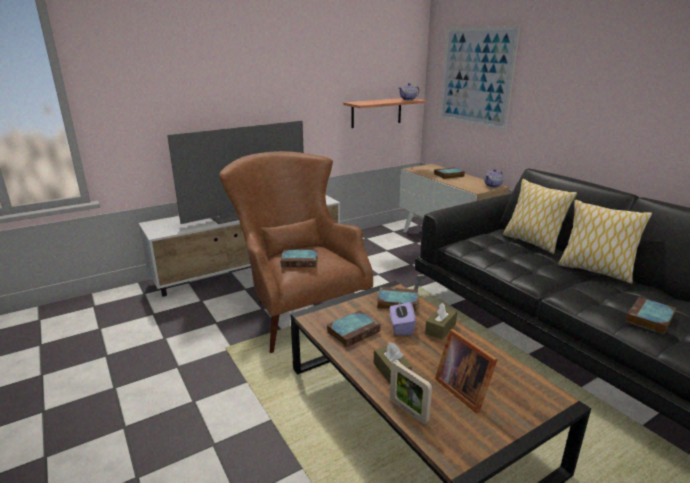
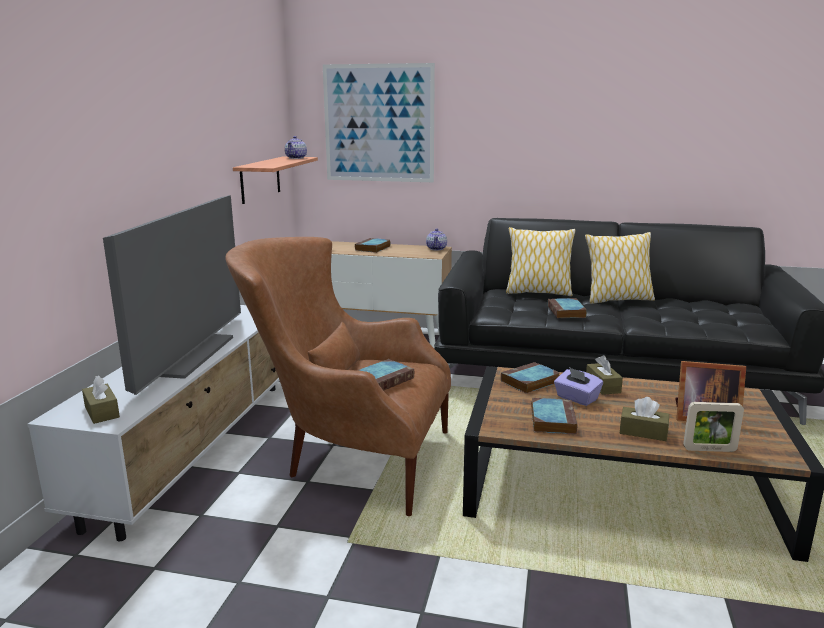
camera: 45 degrees left, 5 degrees down
(164, 227) = (102, 412): none -> brown tissue box
(649, 319) = (709, 318): book -> book (567, 312)

